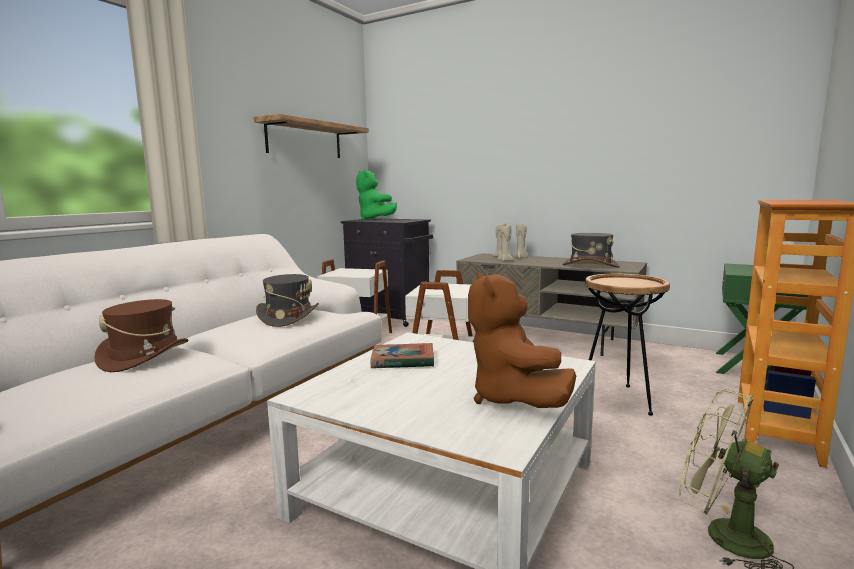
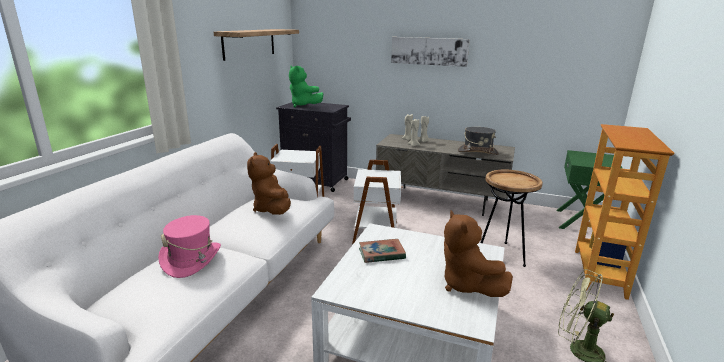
camera: 10 degrees left, 10 degrees up
(145, 356) = (192, 259): brown hat -> pink hat
(288, 317) = (272, 210): grey hat -> brown plush toy
(526, 144) = (429, 51): none -> picture

